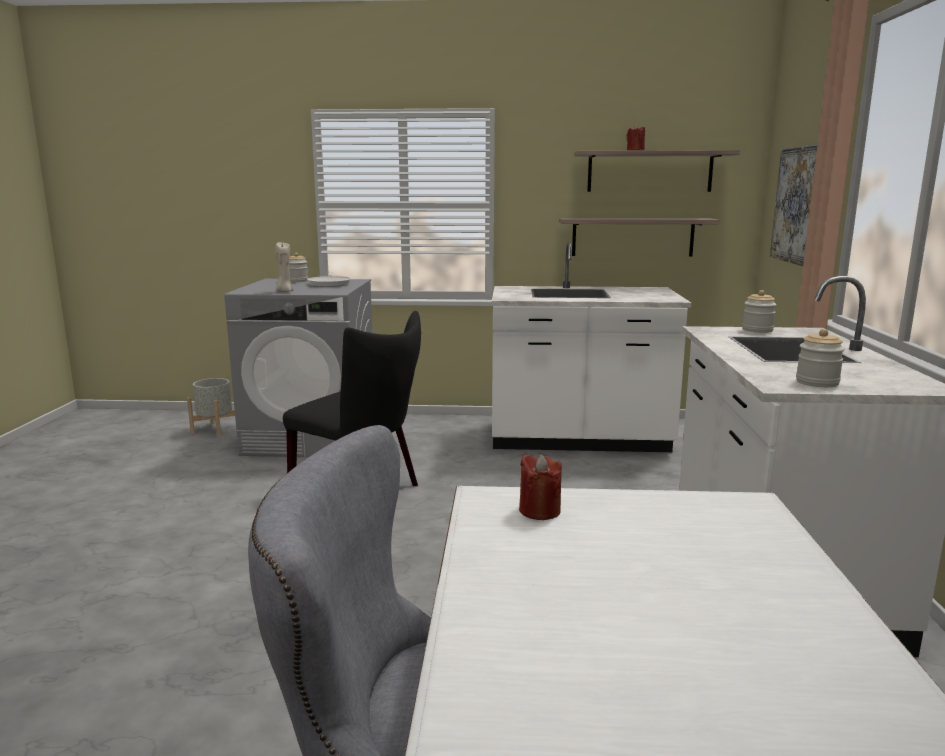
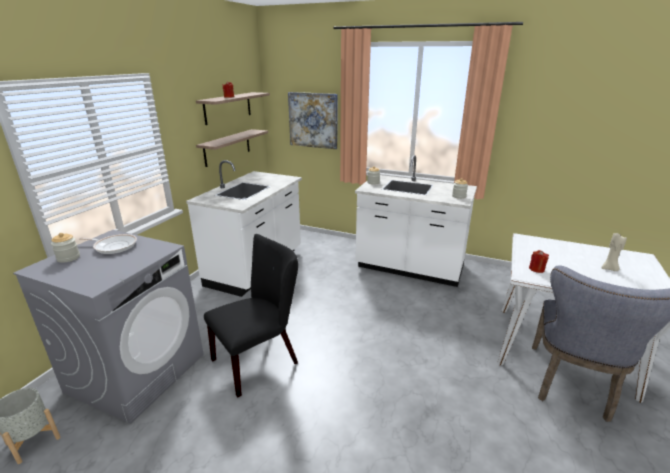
camera: 70 degrees left, 10 degrees up
(284, 291) = (129, 267): beige candle -> beige candle (609, 269)

